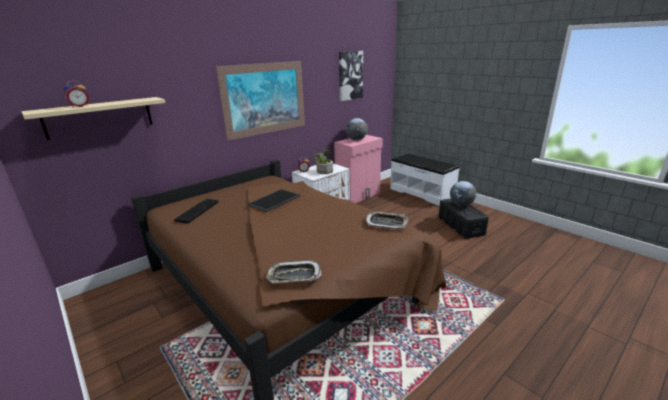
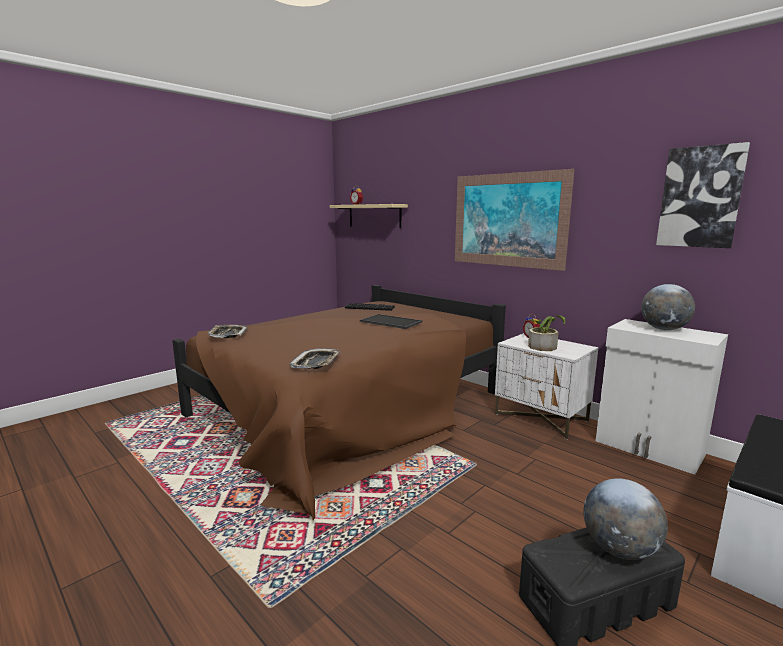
camera: 85 degrees right, 10 degrees down
(358, 195) = (649, 448): pink cabinet -> white cabinet

